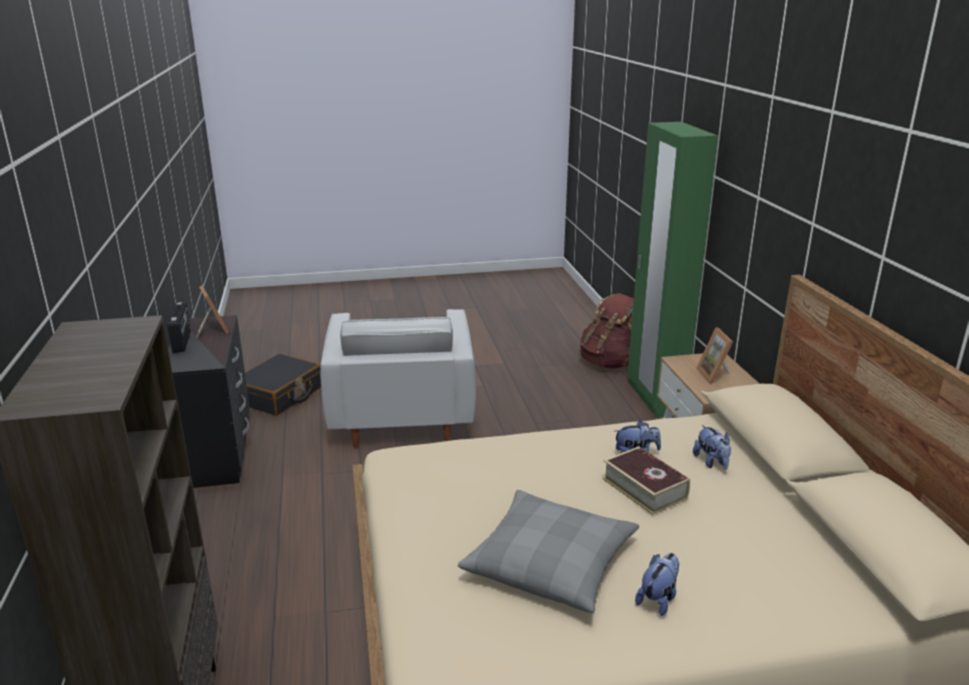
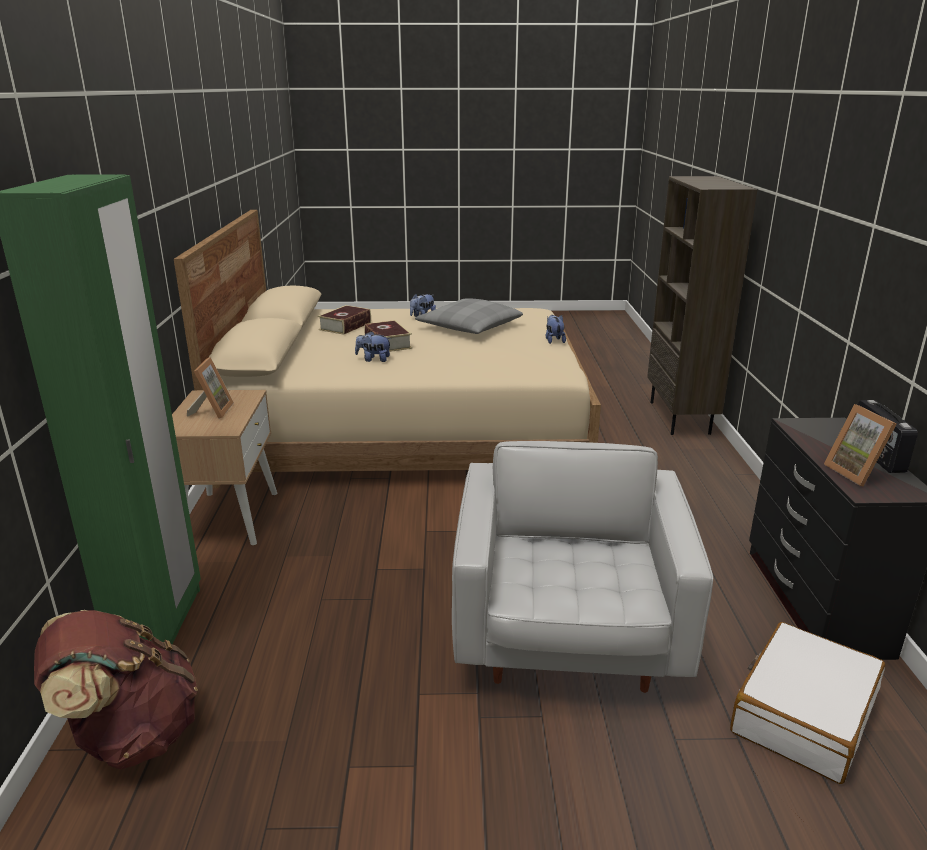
camera: 170 degrees left, 0 degrees up
(279, 395) = (802, 714): black suitcase -> white suitcase
(711, 462) = (323, 353): plush toy -> plush toy (554, 340)
(761, 543) = (345, 326): none -> book

